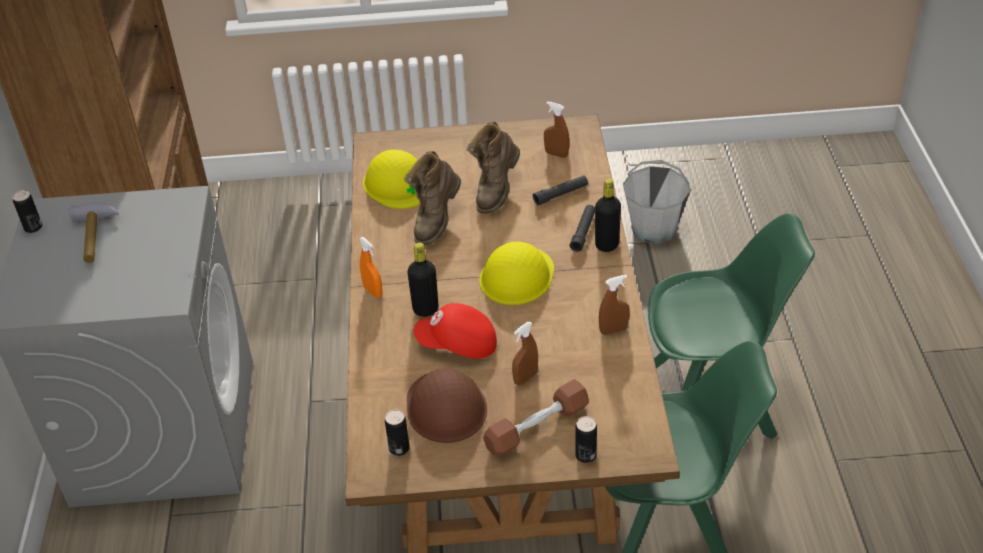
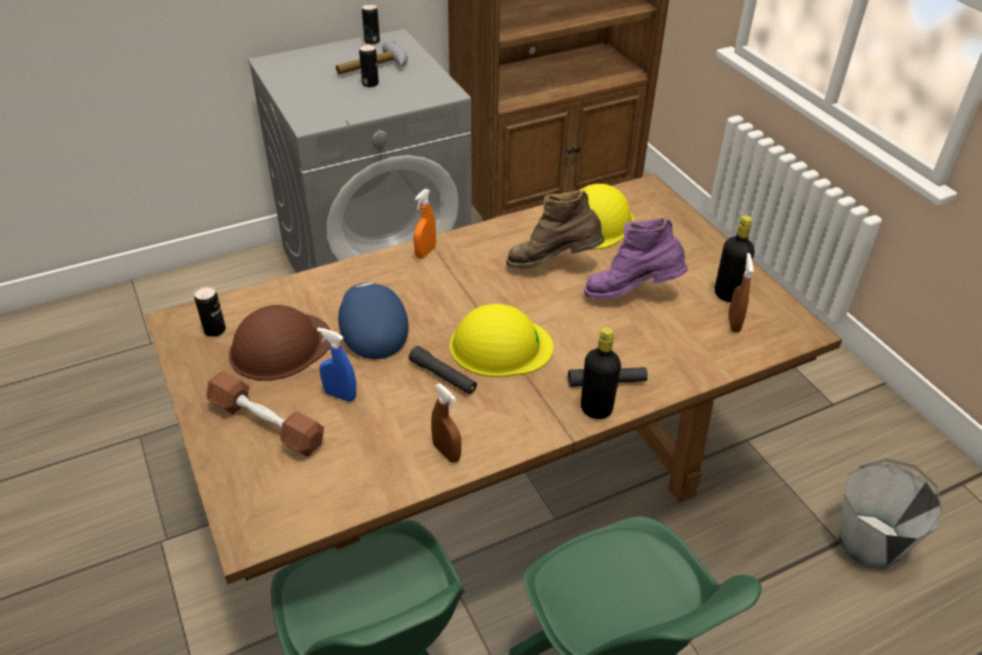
camera: 65 degrees right, 0 degrees up
(425, 309) = (415, 293): black bottle -> black bottle (727, 294)
(458, 345) = (372, 331): red cap -> blue cap
(496, 191) = (631, 293): brown boot -> purple boot
(525, 378) = (340, 395): brown spray bottle -> blue spray bottle
(560, 194) = (662, 345): black flashlight -> black flashlight (443, 376)
(585, 455) = (233, 477): can -> can (370, 84)

